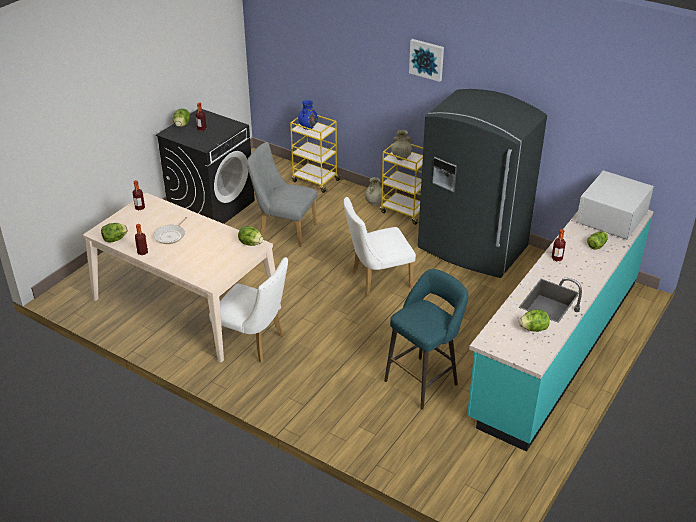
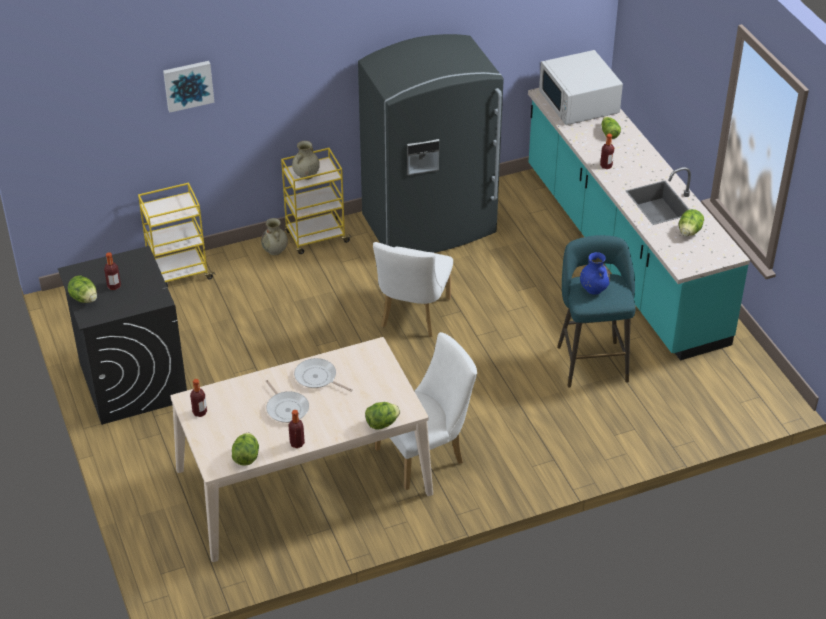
camera: 55 degrees left, 5 degrees up
(209, 235) = (317, 378): none -> frying pan
(250, 243) = (366, 352): lettuce -> lettuce (382, 423)
(283, 229) = (248, 343): grey chair -> none
(308, 127) = (160, 210): blue vase -> blue vase (593, 289)
(427, 59) = (308, 45): picture -> picture (188, 85)

